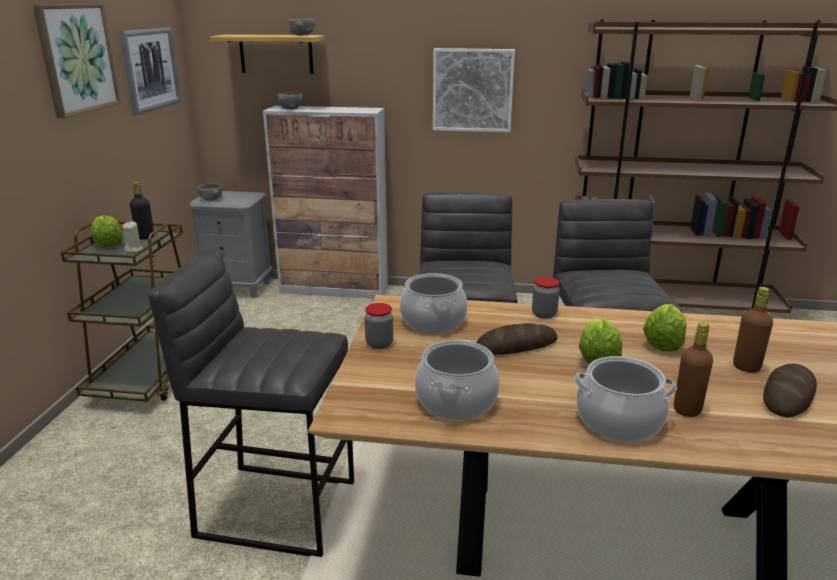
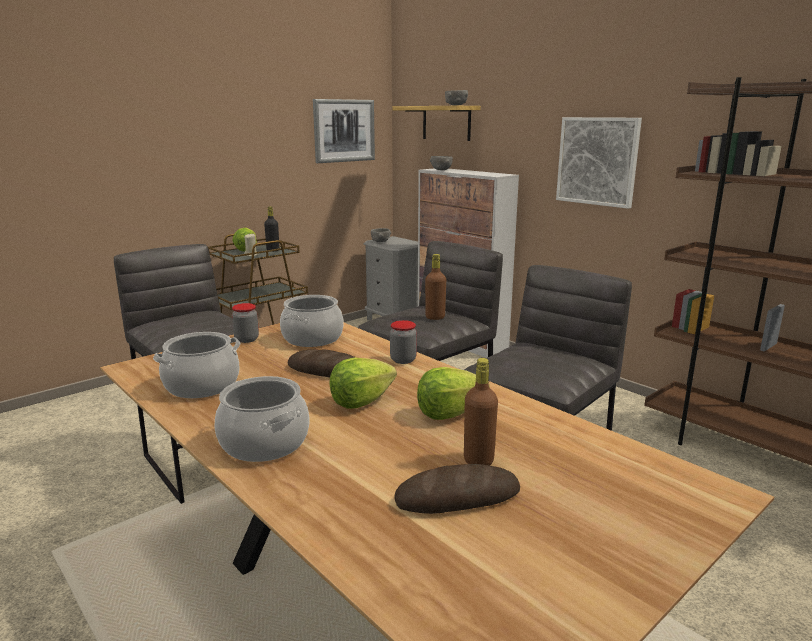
camera: 40 degrees right, 5 degrees down
(77, 58) = (262, 115): picture -> none
(687, 410) = (333, 461): brown bottle -> brown bottle (435, 317)

